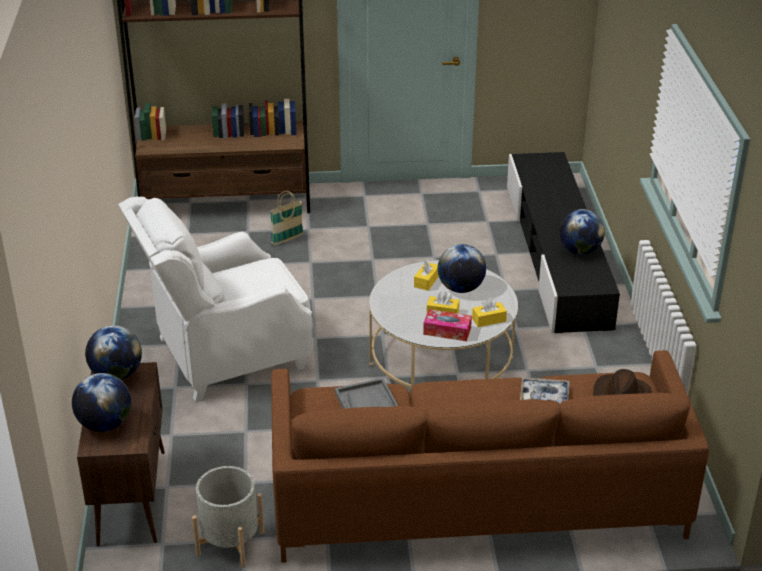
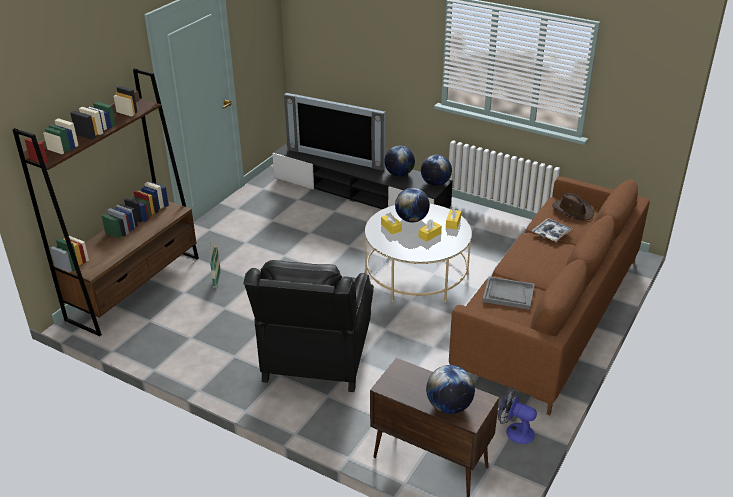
camera: 55 degrees left, 0 degrees up
(116, 375) = (394, 381): globe -> globe (435, 183)
(226, 355) = (316, 357): white armchair -> black armchair
(230, 543) = (515, 431): grey planter -> fan
(447, 331) = (449, 241): tissue box -> none
(558, 195) = (337, 157): none -> television

